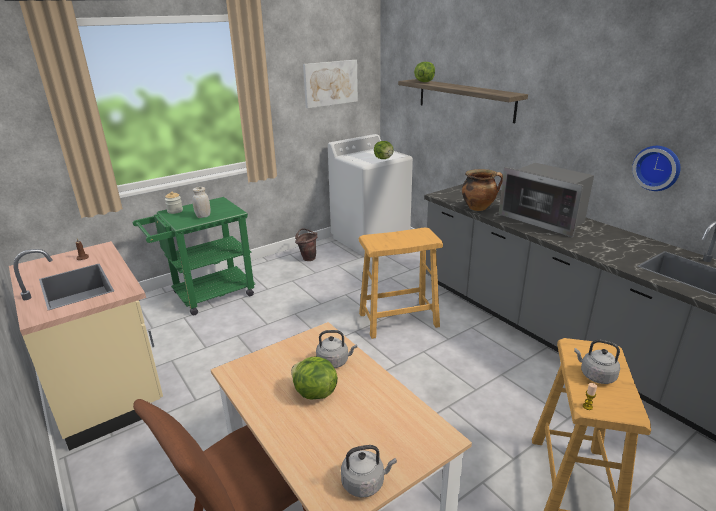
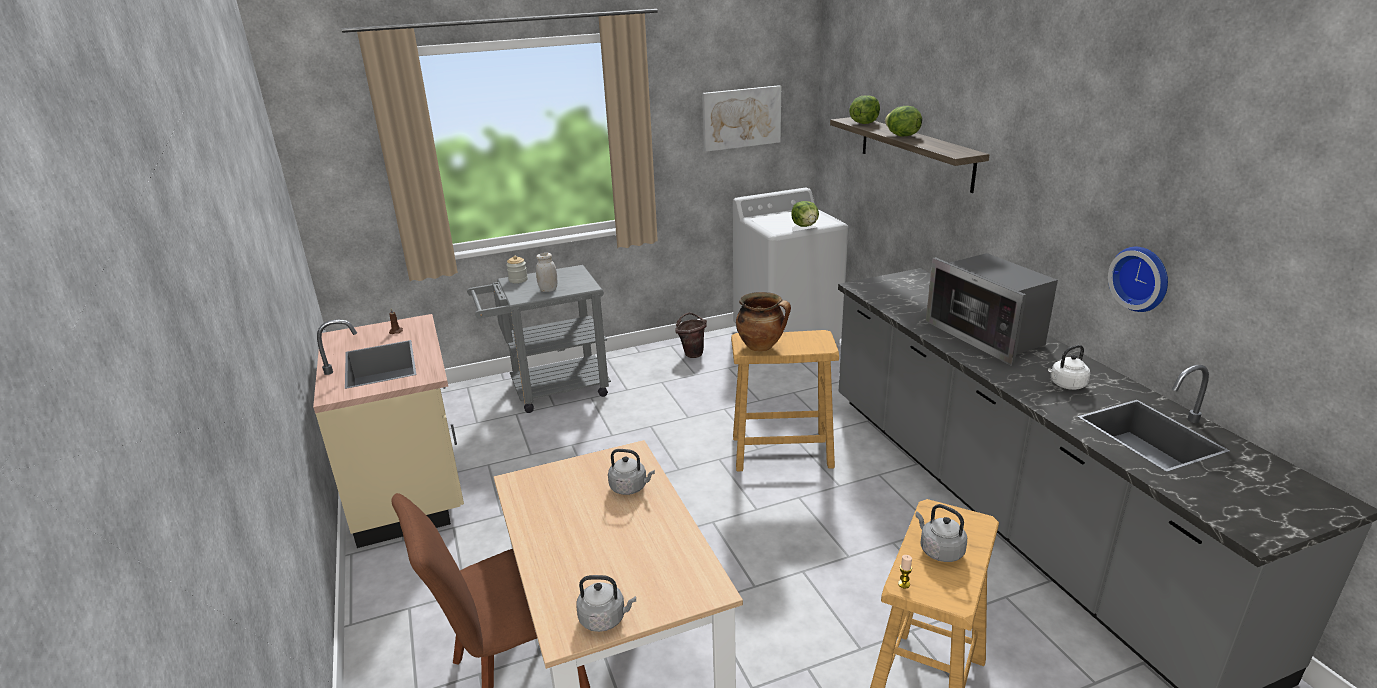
camera: 15 degrees right, 0 degrees up
(206, 296) = (550, 390): green cart -> grey cart
(314, 393) = (592, 518): lettuce -> lettuce (901, 136)
(479, 208) = (903, 310): cooking pot -> cooking pot (762, 346)
(615, 246) = (1066, 385): none -> white kettle

